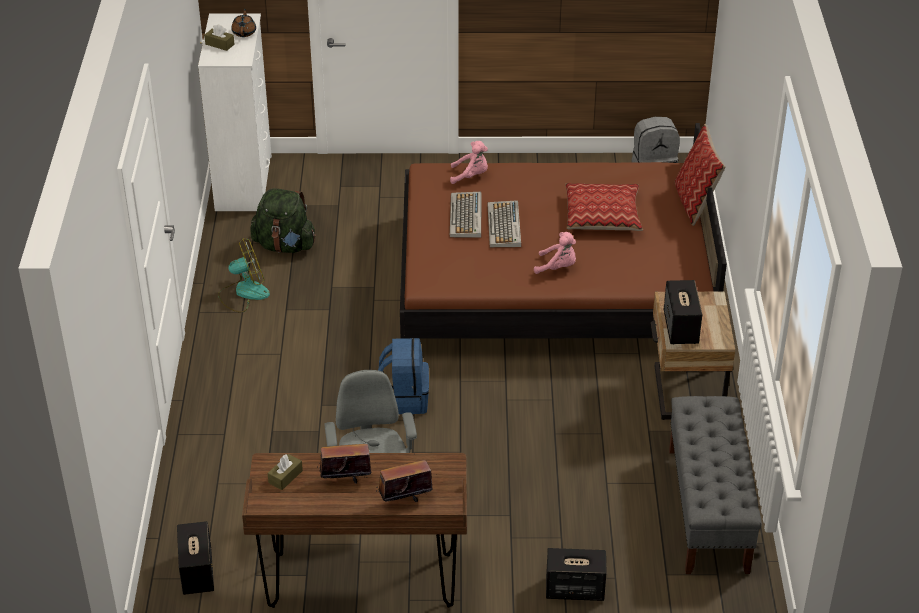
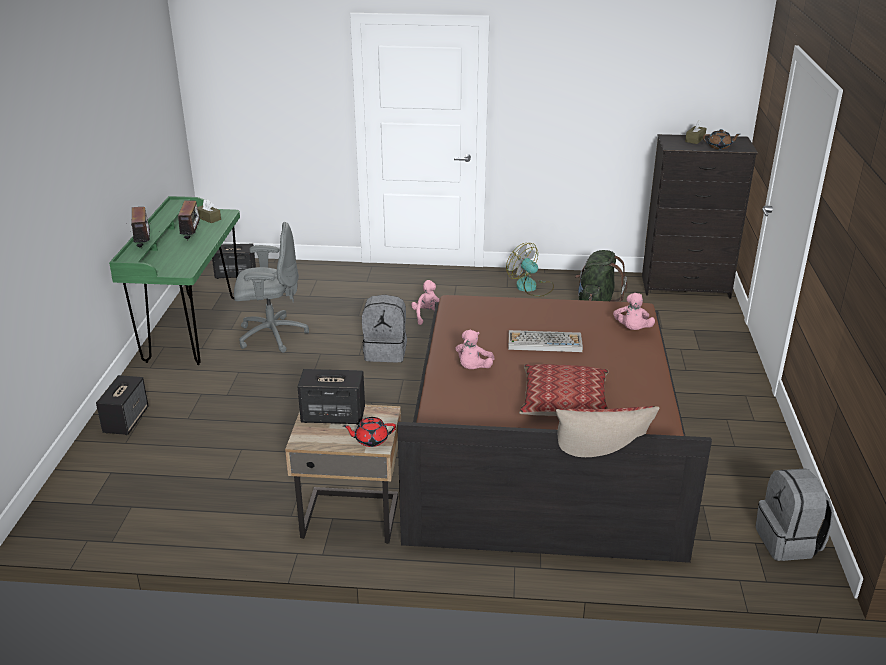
camera: 95 degrees right, 10 degrees down
(244, 182) = (686, 287): white dresser -> black dresser
(244, 293) = (531, 287): fan -> fan turned 150 degrees clockwise
(320, 371) = (428, 317): none -> pink plush toy
(362, 581) = (193, 329): brown desk -> green desk
(404, 399) = (386, 352): blue backpack -> grey backpack
(466, 216) = (560, 324): keyboard -> none
(708, 510) = (175, 509): grey bench -> none
(709, 303) = (370, 440): none -> red teapot

